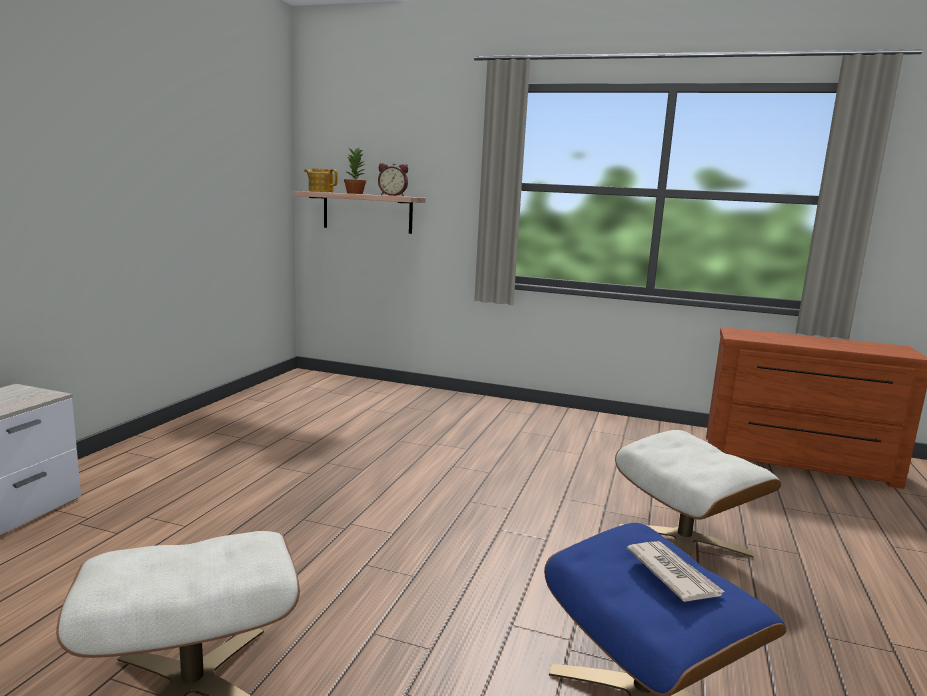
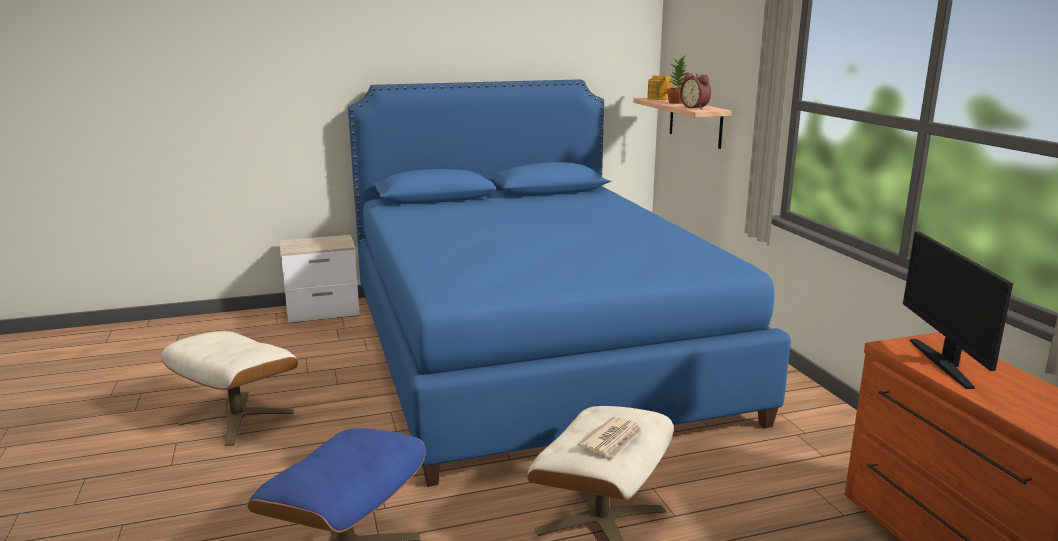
camera: 55 degrees right, 5 degrees up
(361, 457) = (532, 352): none -> blue bed
(673, 574) = (336, 461): newspaper -> newspaper (613, 440)
(772, 338) = (943, 363): none -> monitor

